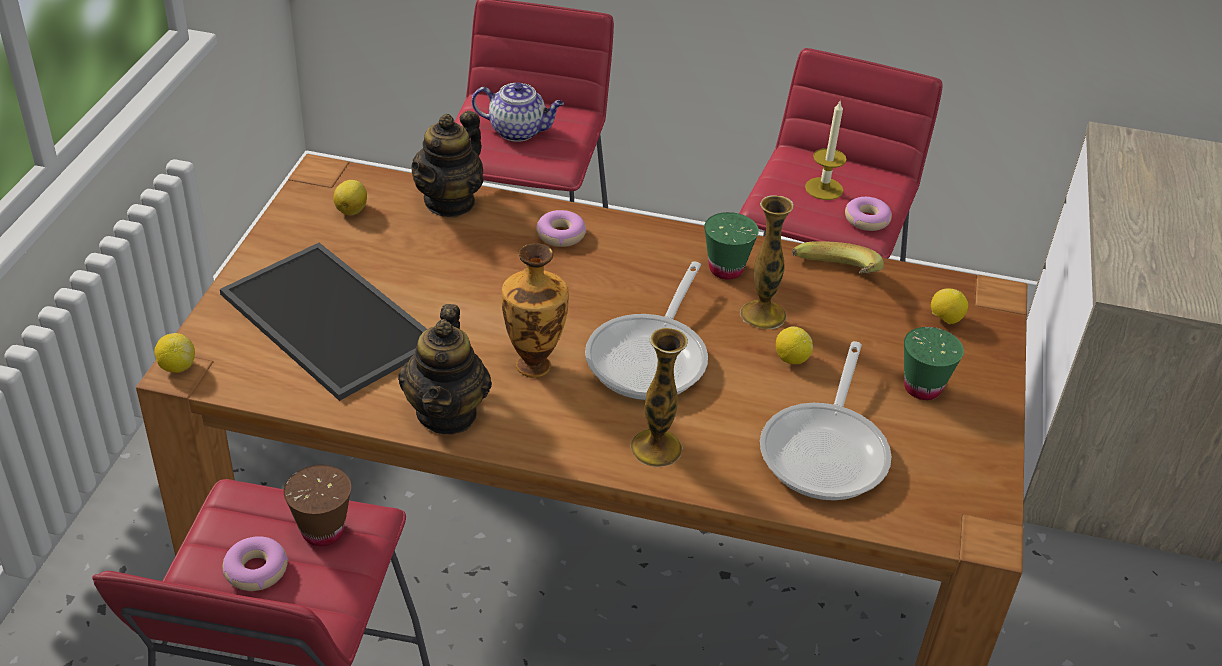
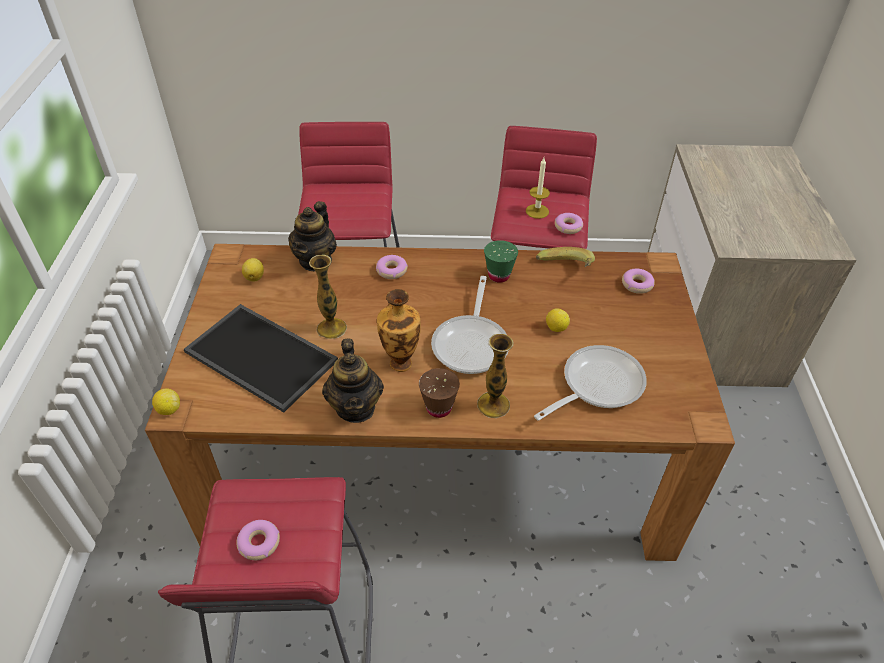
camera: 10 degrees left, 5 degrees up
(323, 531) = (295, 505): brown cup -> brown cup (439, 408)
(518, 131) = (343, 204): teapot -> none
(763, 314) = (530, 301): vase -> vase (331, 328)
(827, 450) = (596, 385): frying pan -> frying pan turned 135 degrees counterclockwise
(922, 388) = (638, 332): green cup -> none
(945, 319) = (637, 285): lemon -> donut

